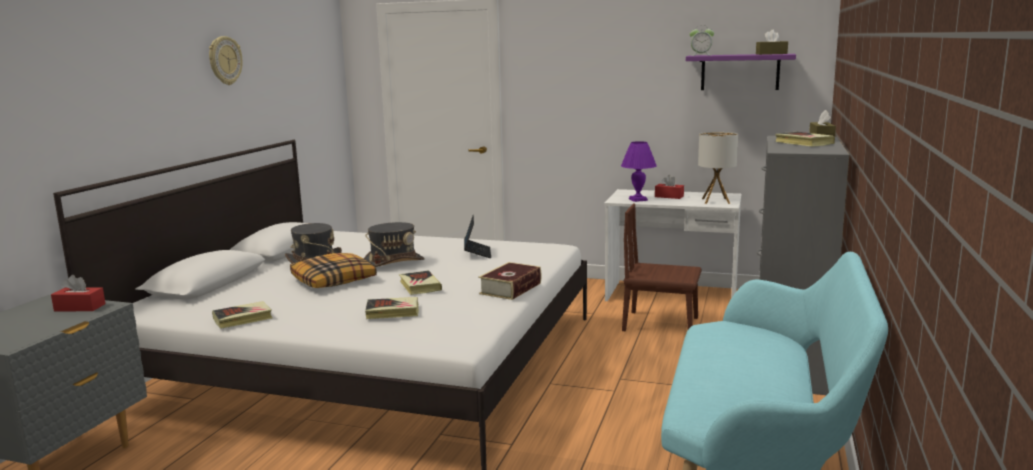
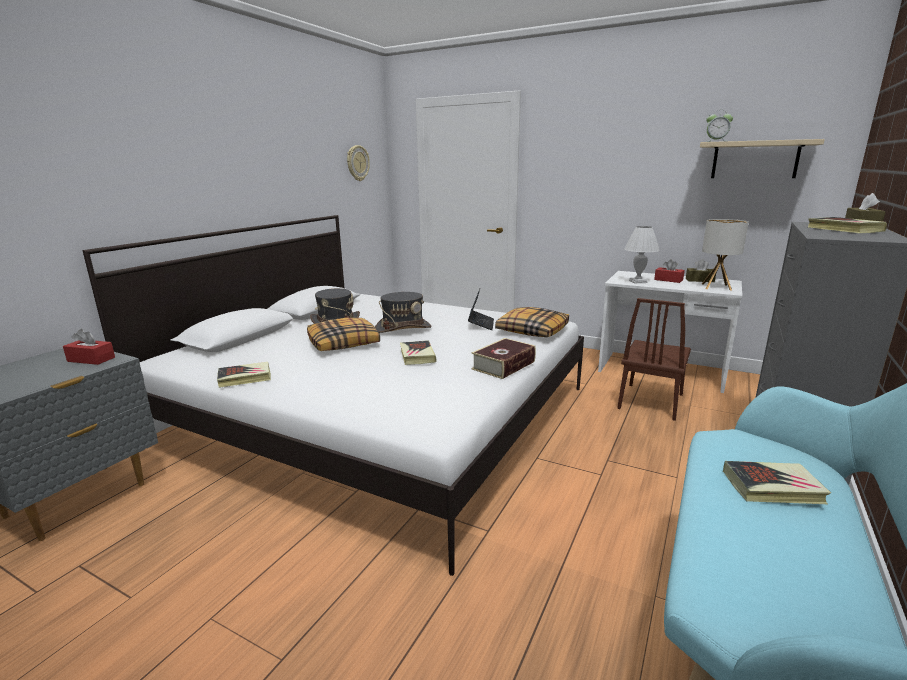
camera: 10 degrees right, 5 degrees up
(224, 60) = (270, 140): wall clock -> wall clock (357, 163)
(392, 312) = (380, 384): book -> book (772, 487)
(533, 256) = (532, 330): none -> pillow
(637, 199) = (637, 281): purple table lamp -> white table lamp
(660, 324) = (650, 401): brown chair -> brown chair turned 90 degrees counterclockwise
(740, 72) = (754, 160): purple shelf -> beige shelf
(771, 54) = (794, 139): brown tissue box -> brown tissue box (699, 280)

